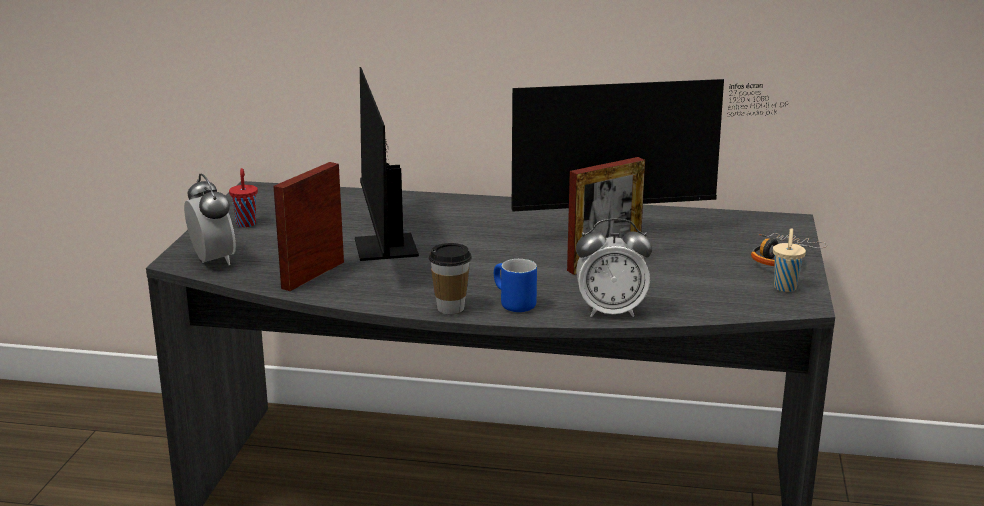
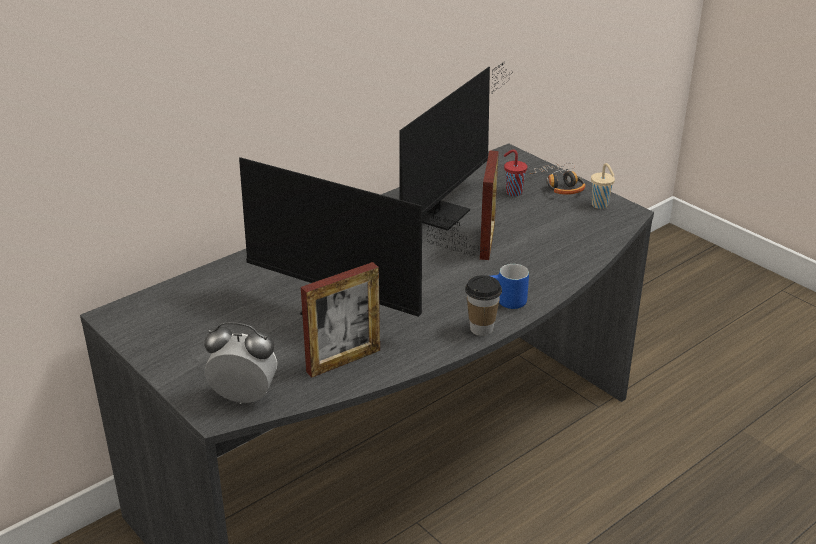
camera: 50 degrees left, 10 degrees up
(246, 223) = (187, 350): red cup -> red cup (513, 192)
(313, 275) = (343, 361): picture frame -> picture frame turned 105 degrees counterclockwise
(611, 311) = (561, 274): alarm clock -> none

